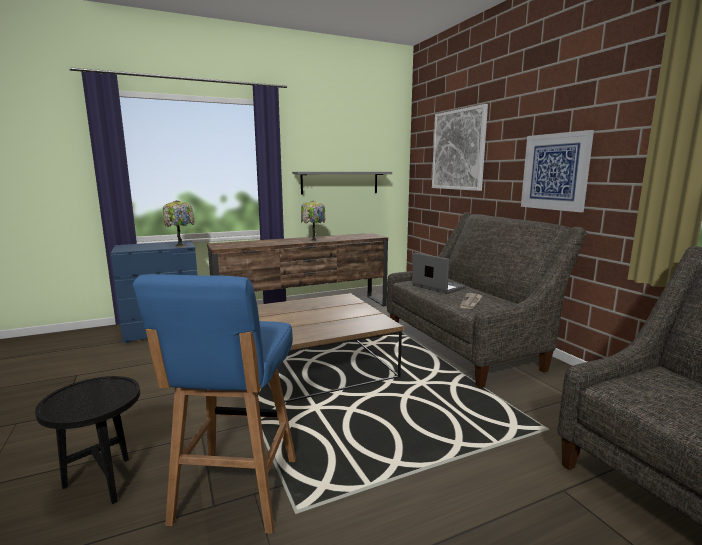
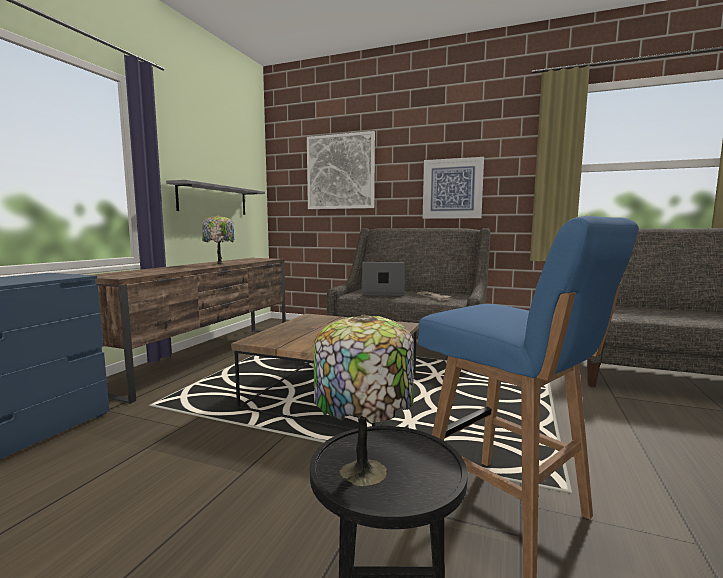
camera: 45 degrees left, 5 degrees down
(181, 245) = (64, 276): table lamp -> table lamp (365, 469)

